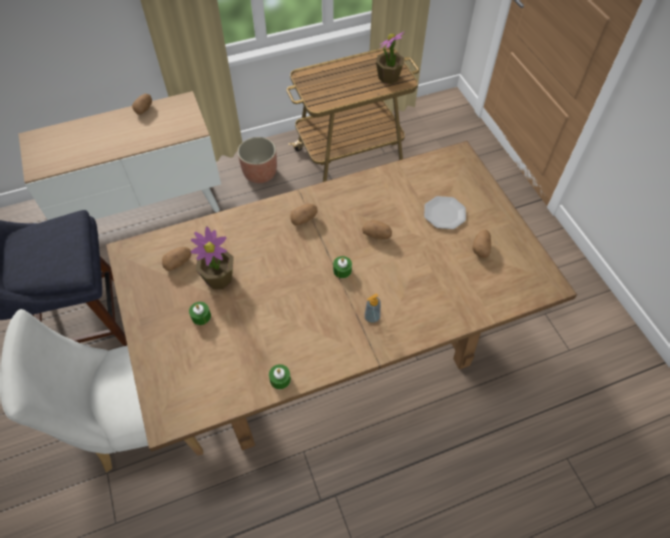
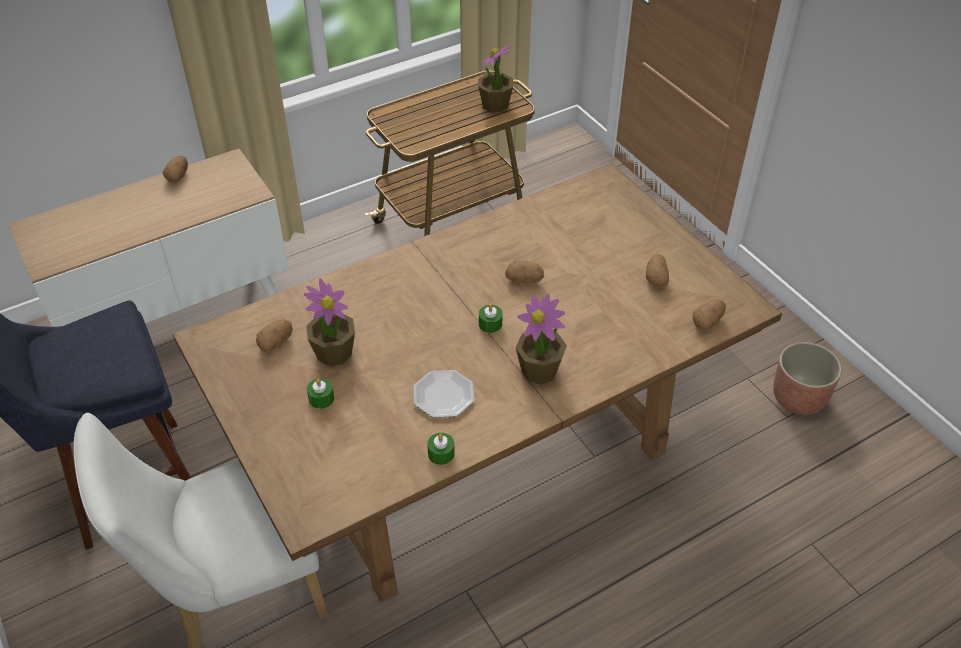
camera: 10 degrees left, 10 degrees down
(260, 173) = (331, 257): planter -> planter (798, 398)
(304, 219) = (428, 273): potato -> potato (707, 322)
(372, 317) = (540, 370): soap dispenser -> potted plant
(444, 214) = (603, 247): plate -> plate (443, 396)

